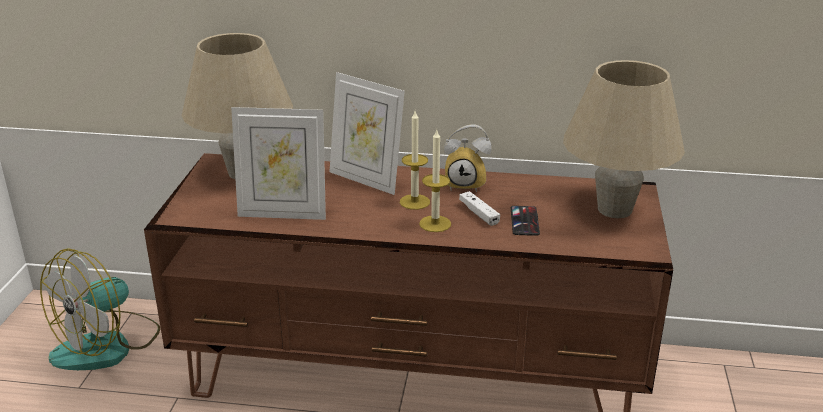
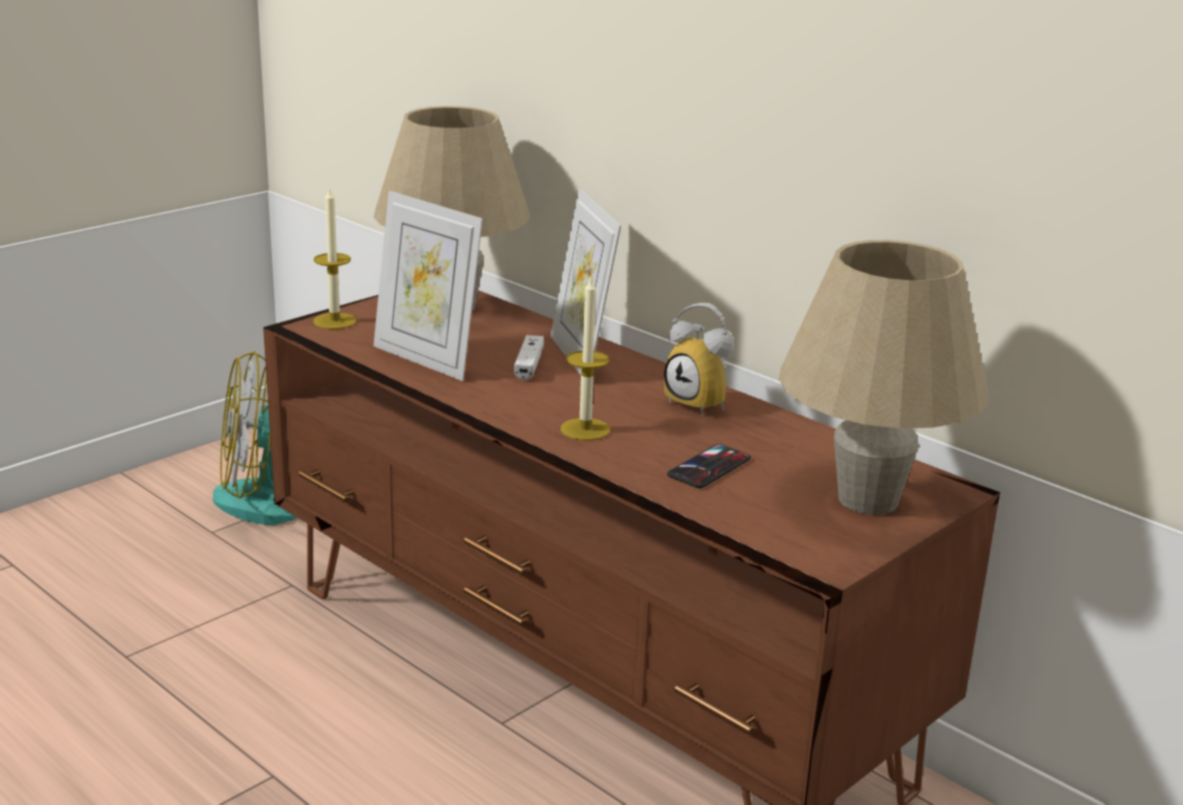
camera: 35 degrees right, 5 degrees down
(414, 202) = (600, 399): candle -> candle (334, 321)
(479, 213) = (661, 438): white game controller -> white game controller (529, 365)

